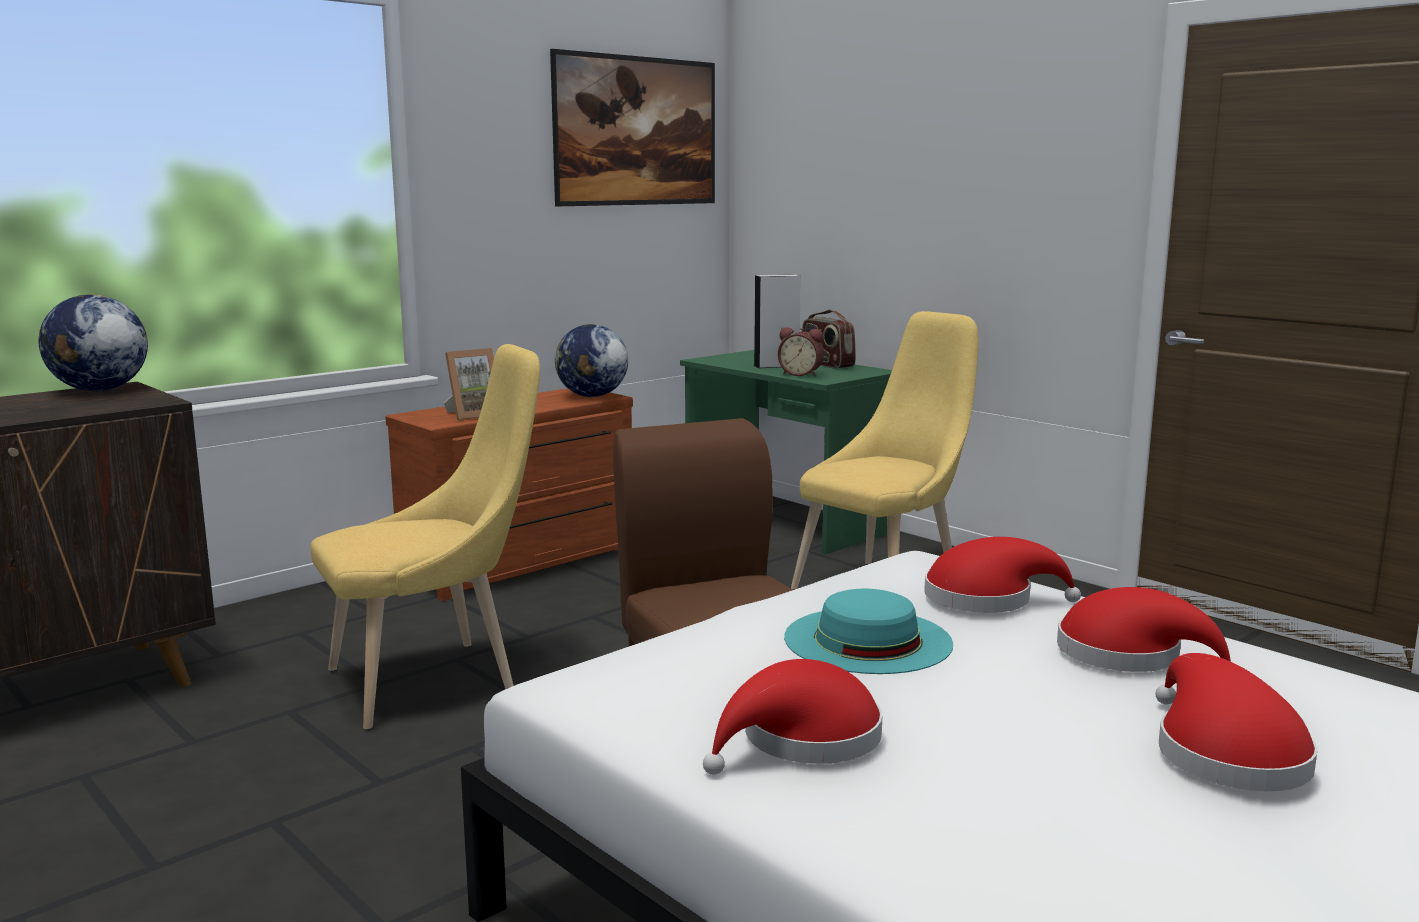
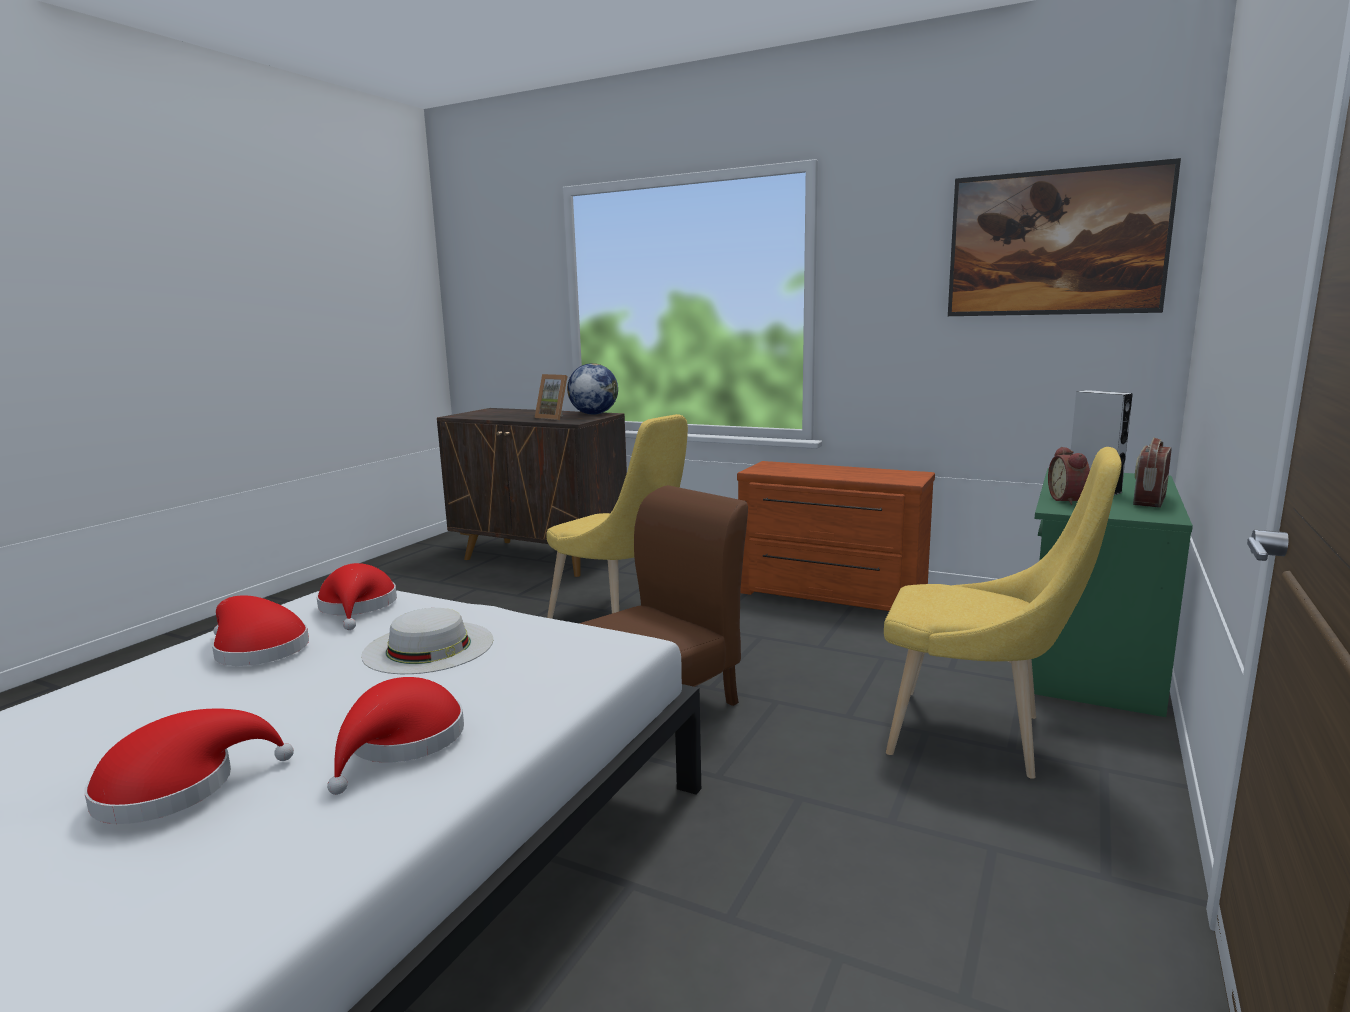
camera: 70 degrees right, 0 degrees up
(473, 414) = (789, 471): picture frame -> picture frame (555, 418)
(591, 396) = (899, 479): globe -> none
(868, 640) = (429, 647): turquoise hat -> white hat
(987, 598) = (533, 675): red hat -> red hat (358, 607)

